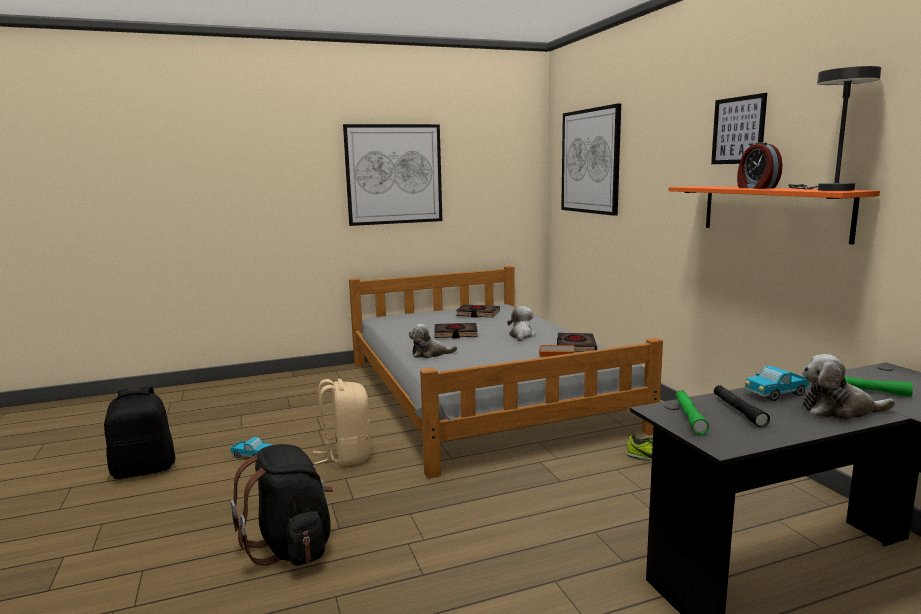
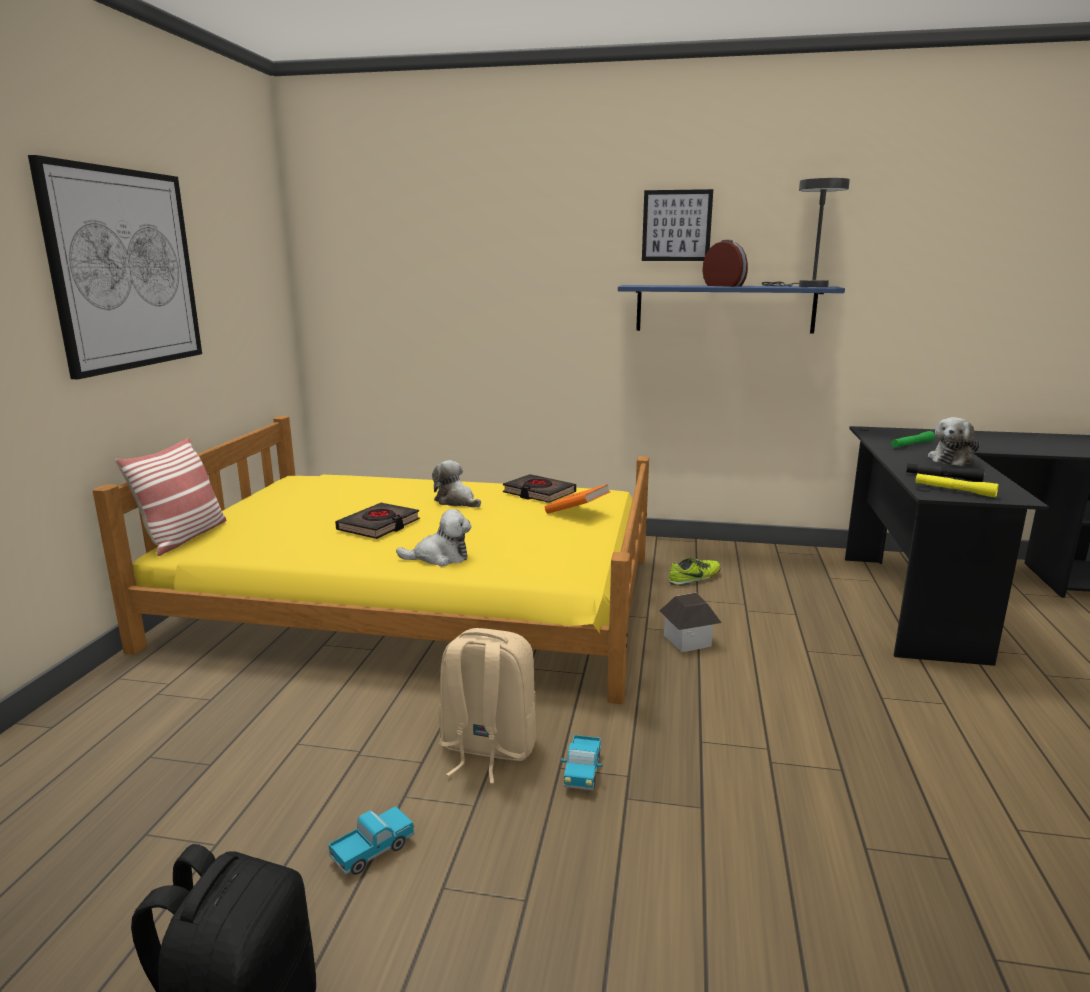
camera: 60 degrees left, 5 degrees up
(292, 547) = (728, 863): black backpack -> none
(394, 315) = (184, 537): none -> pillow
(430, 354) = (440, 557): plush toy -> plush toy turned 120 degrees counterclockwise
(478, 314) = (315, 495): black book -> none
(482, 393) = (421, 599): grey bed -> yellow bed
(542, 480) = (688, 640): none -> toy house
(590, 161) = (406, 253): picture -> none
(689, 417) = (954, 490): green flashlight -> yellow flashlight
(756, 188) = (724, 286): alarm clock -> alarm clock turned 150 degrees counterclockwise
(772, 211) = (724, 309): orange shelf -> blue shelf
(775, 394) = (908, 461): toy truck -> toy truck (582, 773)

